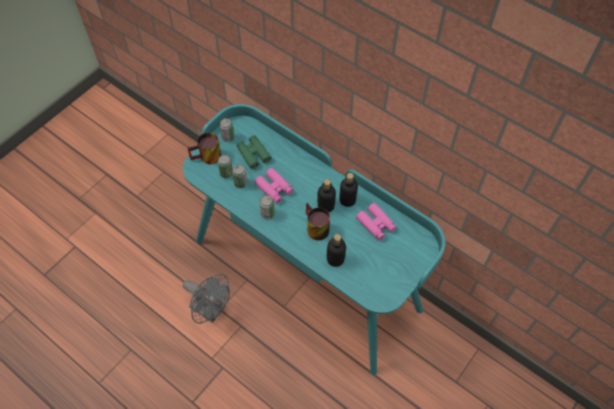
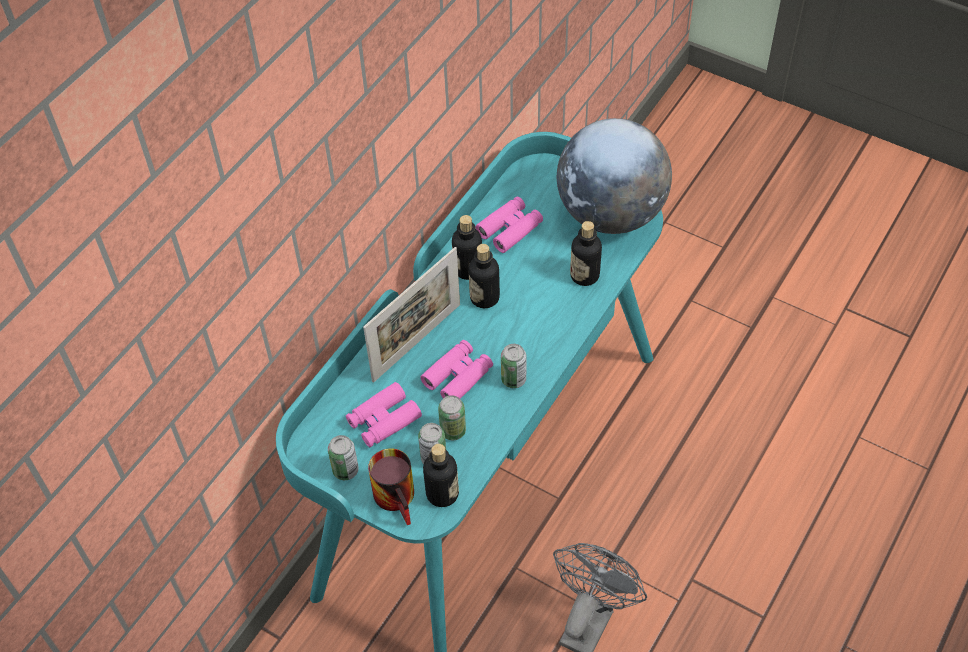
camera: 95 degrees left, 5 degrees down
(205, 175) = (442, 493): none -> bottle
(253, 154) = (383, 420): green binoculars -> pink binoculars
(300, 172) = (417, 342): none -> picture frame
(314, 228) = (531, 309): mug -> none
(383, 281) = (611, 214): none -> globe

